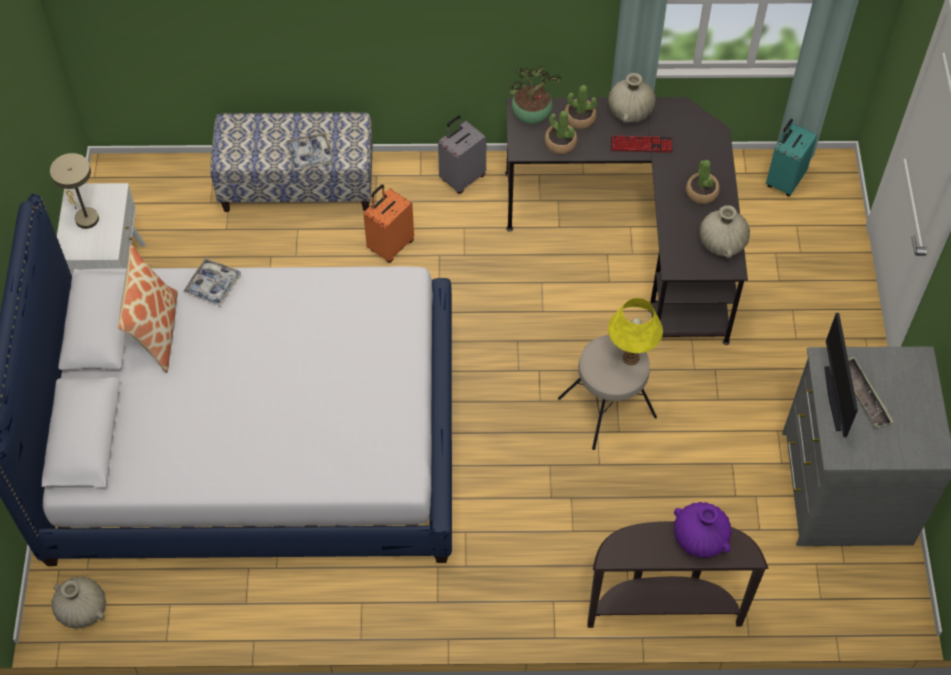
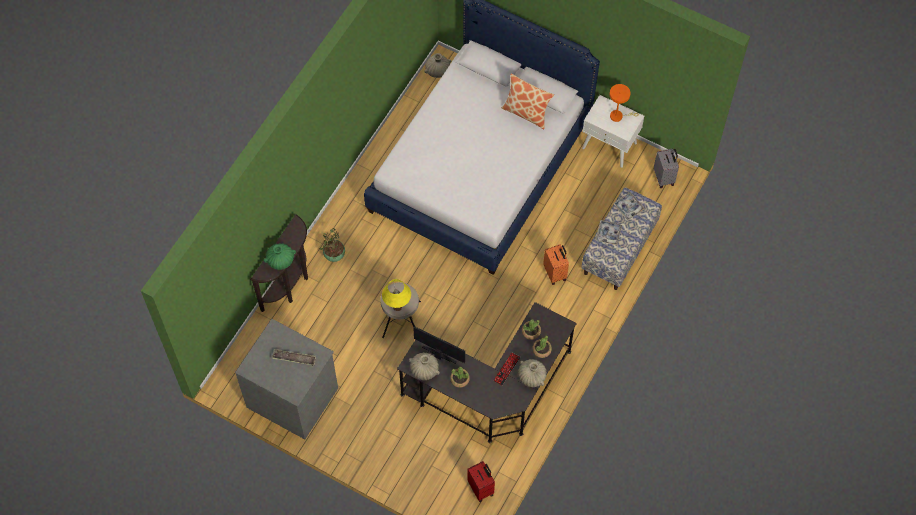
camera: 120 degrees right, 5 degrees up
(84, 216) = (618, 116): beige table lamp -> orange table lamp
(213, 285) = (538, 145): tray -> tray (628, 207)
(462, 178) = (579, 328): grey suitcase -> grey suitcase (664, 177)
(532, 116) = (556, 328): potted plant -> potted plant (334, 256)
(700, 538) = (280, 261): purple vase -> green vase
(784, 180) = (481, 488): turquoise suitcase -> red suitcase
(835, 398) = (301, 345): monitor -> monitor (438, 355)

